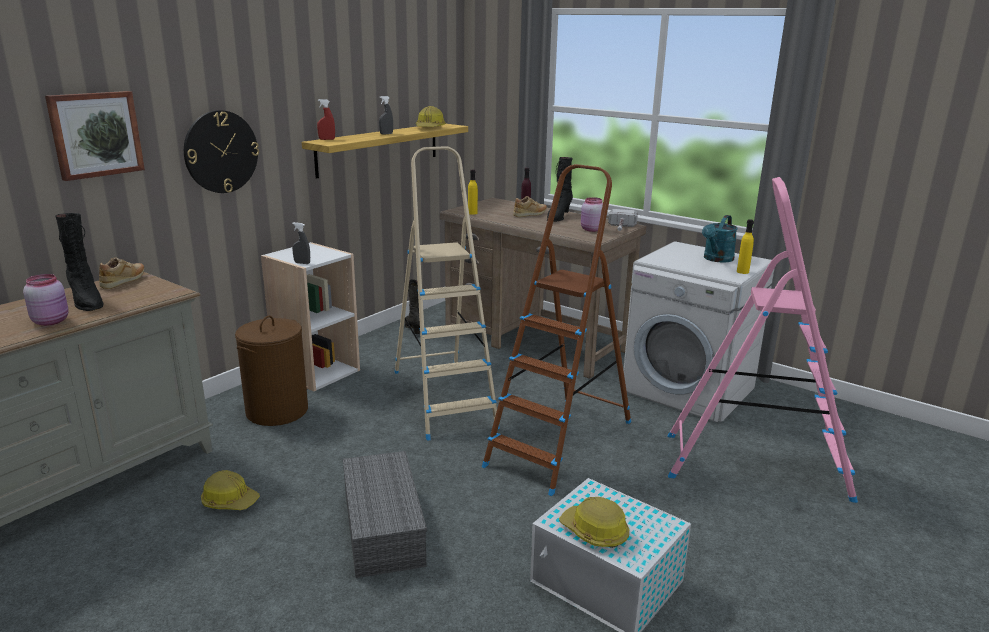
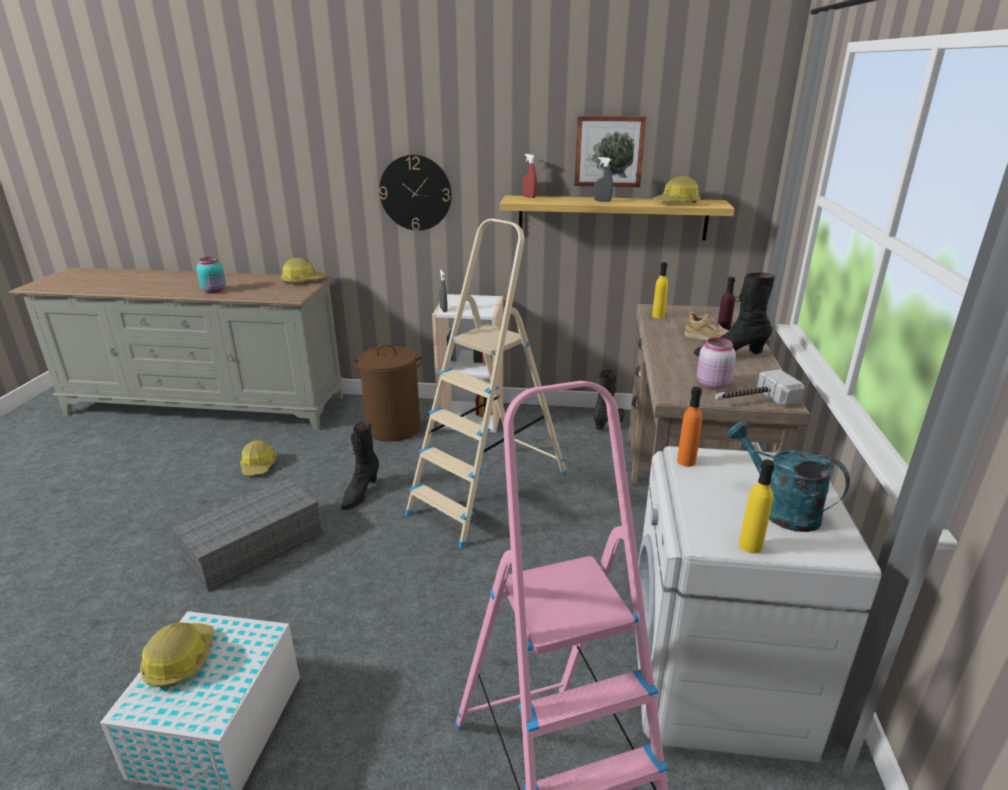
camera: 60 degrees right, 5 degrees up
(52, 321) = (215, 290): pink jar -> turquoise jar
(86, 301) = (256, 285): black boot -> black boot (360, 494)
(95, 134) = (309, 164): picture -> picture (609, 151)
(124, 282) = (302, 280): beige shoe -> hard hat
(560, 443) = (465, 601): brown step ladder -> none
(657, 261) = (686, 461): none -> orange bottle
(716, 259) = (779, 508): turquoise watering can -> turquoise watering can turned 45 degrees clockwise

